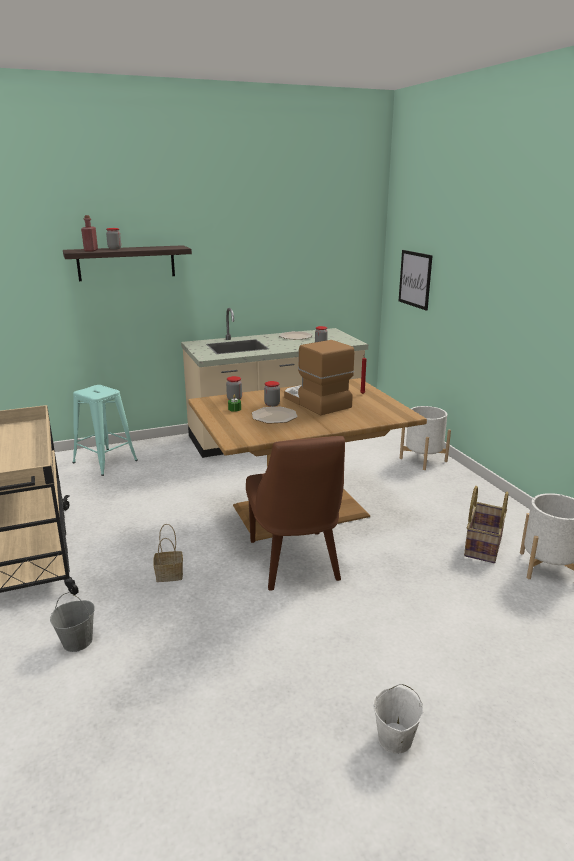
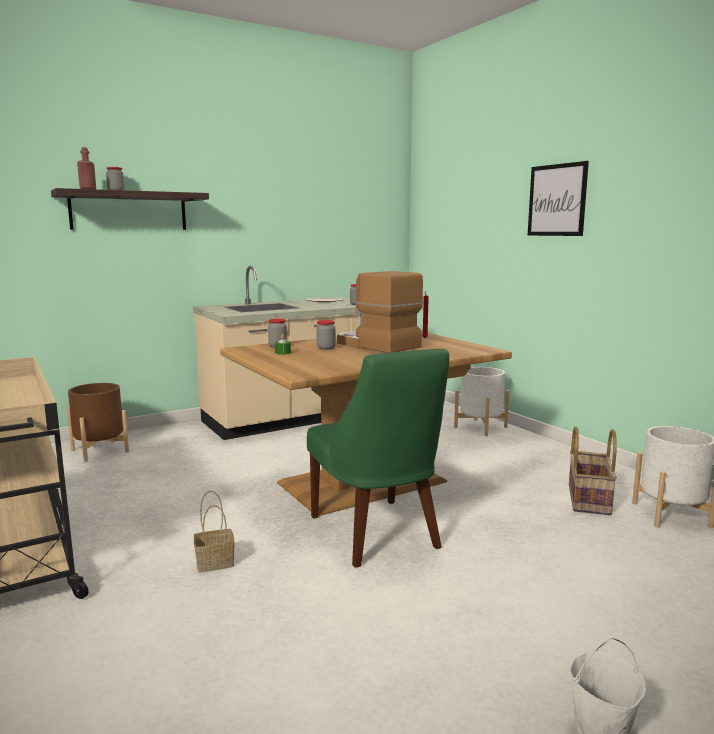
camera: 10 degrees left, 10 degrees down
(77, 641) = (97, 658): grey bucket -> none
(105, 461) = (100, 451): turquoise stool -> brown planter
(274, 416) = (334, 356): plate -> none
(295, 562) = (377, 534): brown chair -> green chair
(415, 279) = (450, 236): picture -> picture (557, 200)

